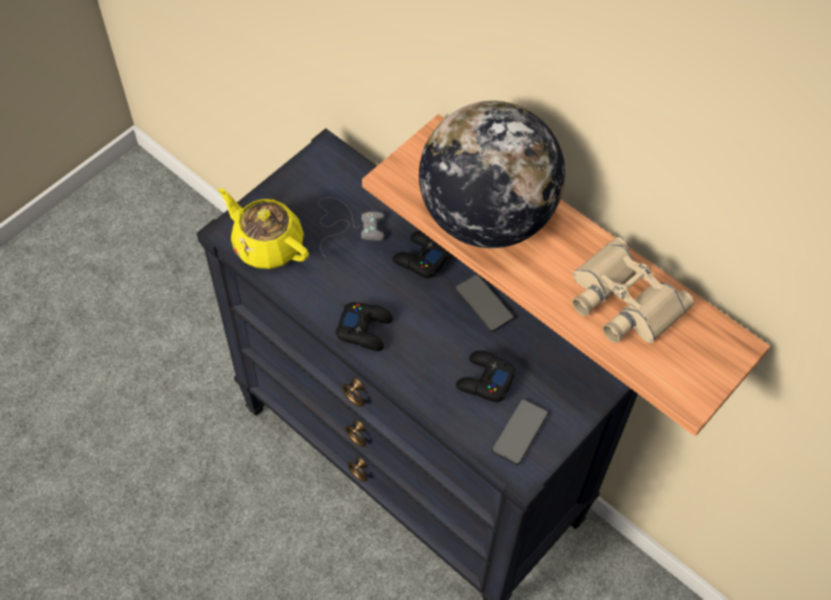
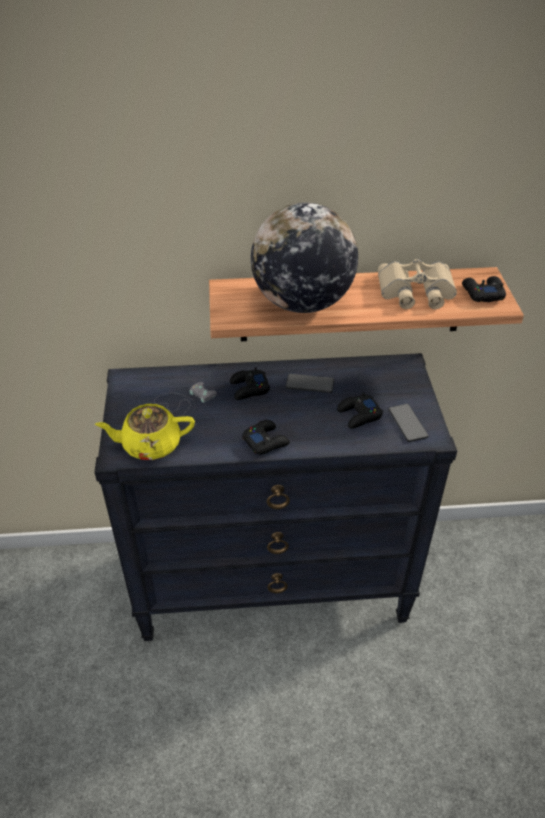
camera: 45 degrees left, 15 degrees down
(694, 364) = (482, 293): none -> black game controller

